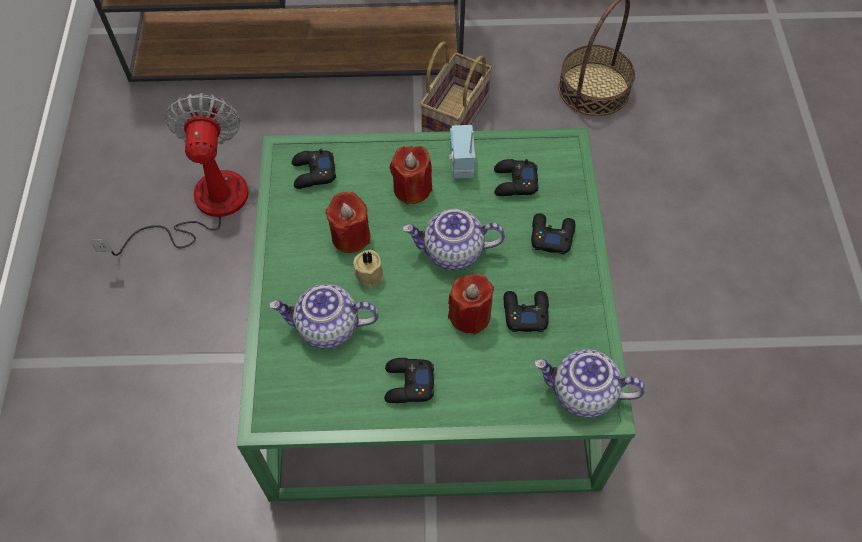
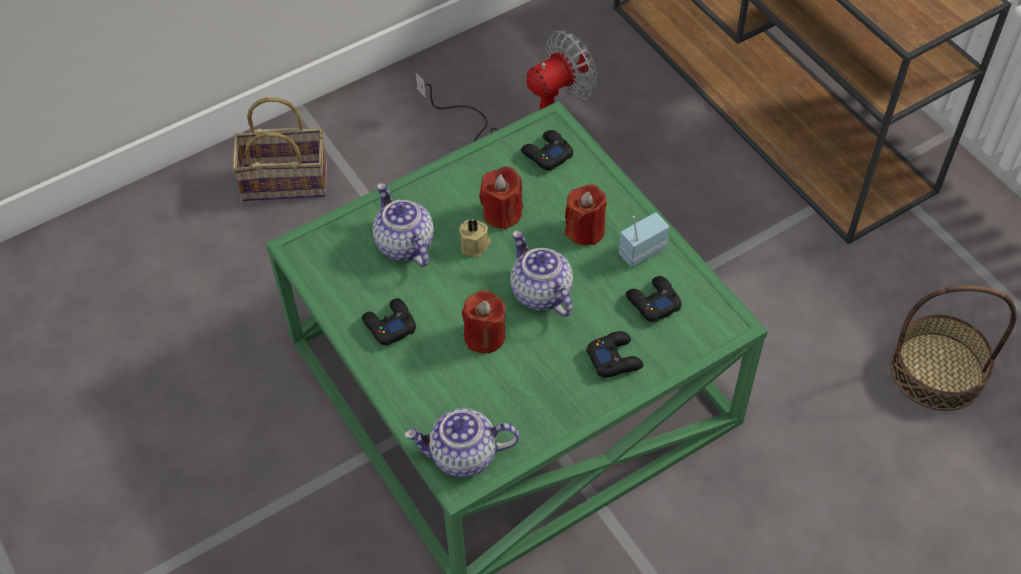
camera: 60 degrees right, 5 degrees down
(455, 113) = (793, 264): basket -> basket (287, 180)
(525, 312) = (516, 375): black game controller -> none
(582, 394) = (463, 456): teapot -> teapot turned 75 degrees counterclockwise

